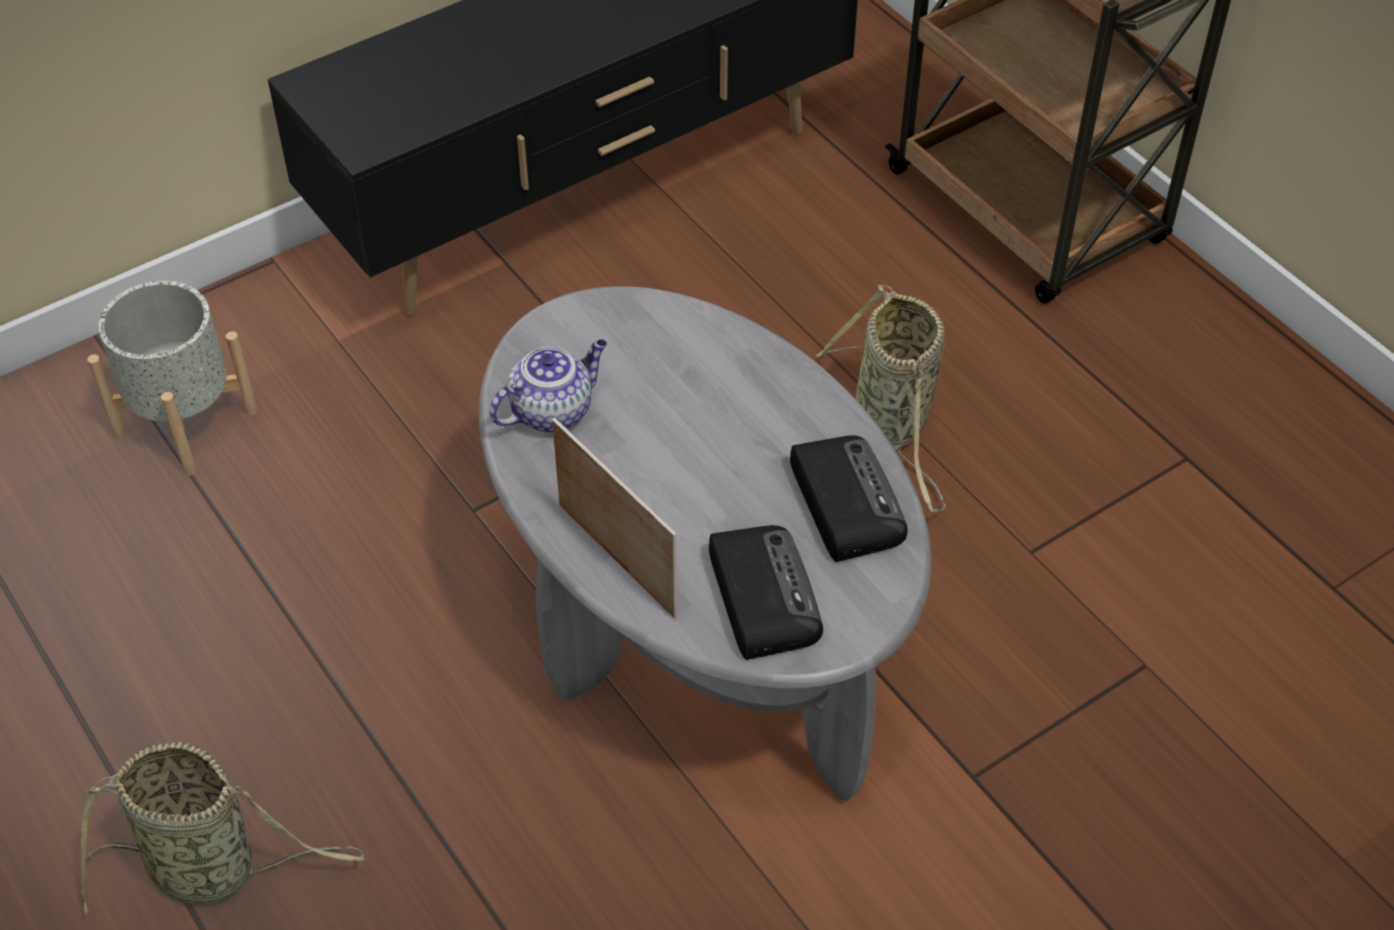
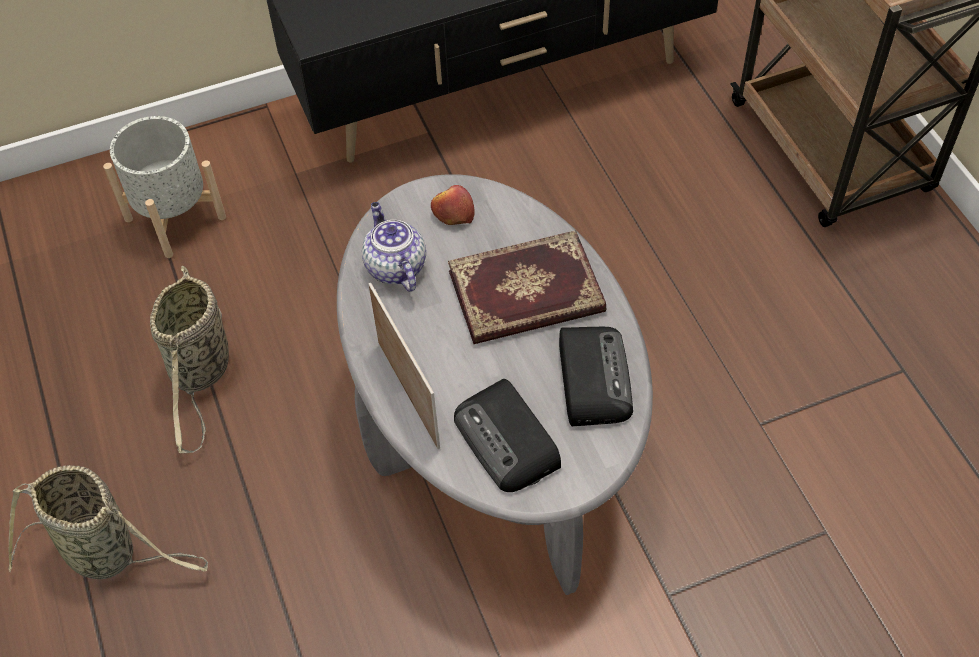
camera: 15 degrees right, 5 degrees up
(552, 410) = (394, 266): teapot -> teapot turned 90 degrees counterclockwise
(608, 334) = (452, 213): none -> apple
(732, 416) = (527, 294): none -> book
(761, 594) = (508, 442): radio -> radio turned 150 degrees clockwise
(892, 427) = (680, 306): basket -> basket (201, 373)

